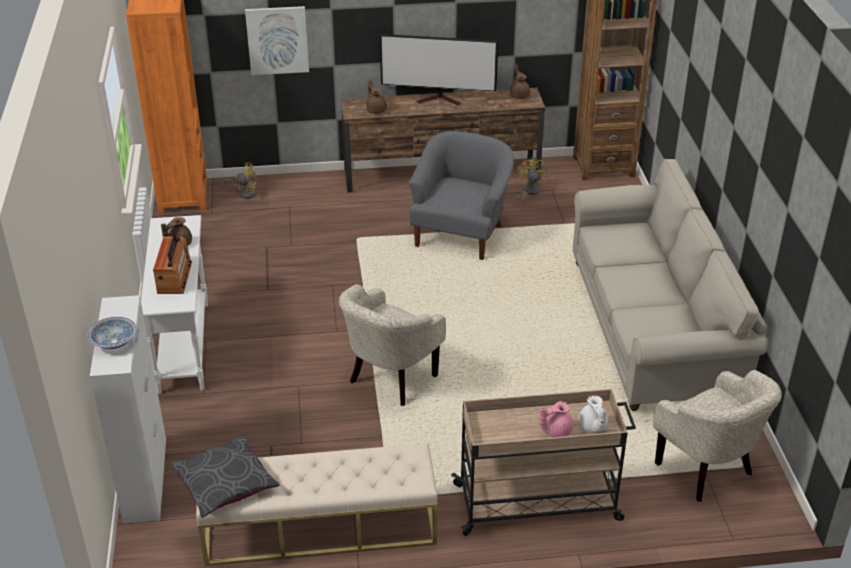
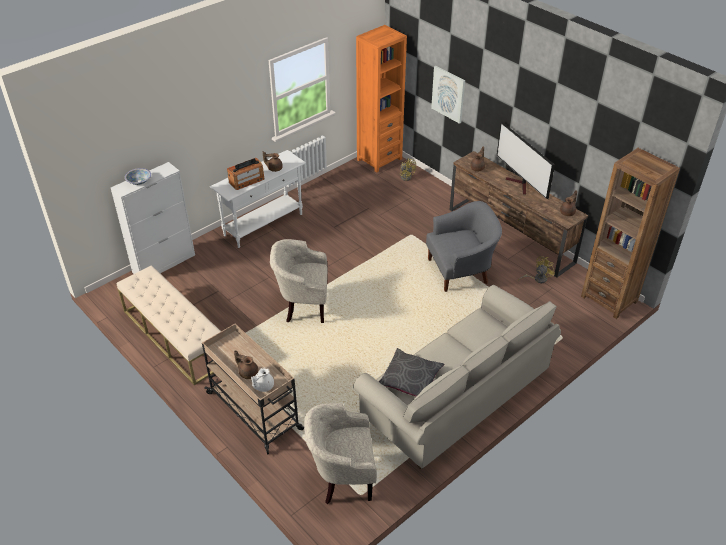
camera: 55 degrees right, 5 degrees up
(225, 483) = (142, 280): grey pillow -> grey pillow (410, 379)
(555, 431) = (248, 372): pink teapot -> brown teapot
(708, 471) = (342, 479): beige armchair -> beige armchair turned 60 degrees clockwise

